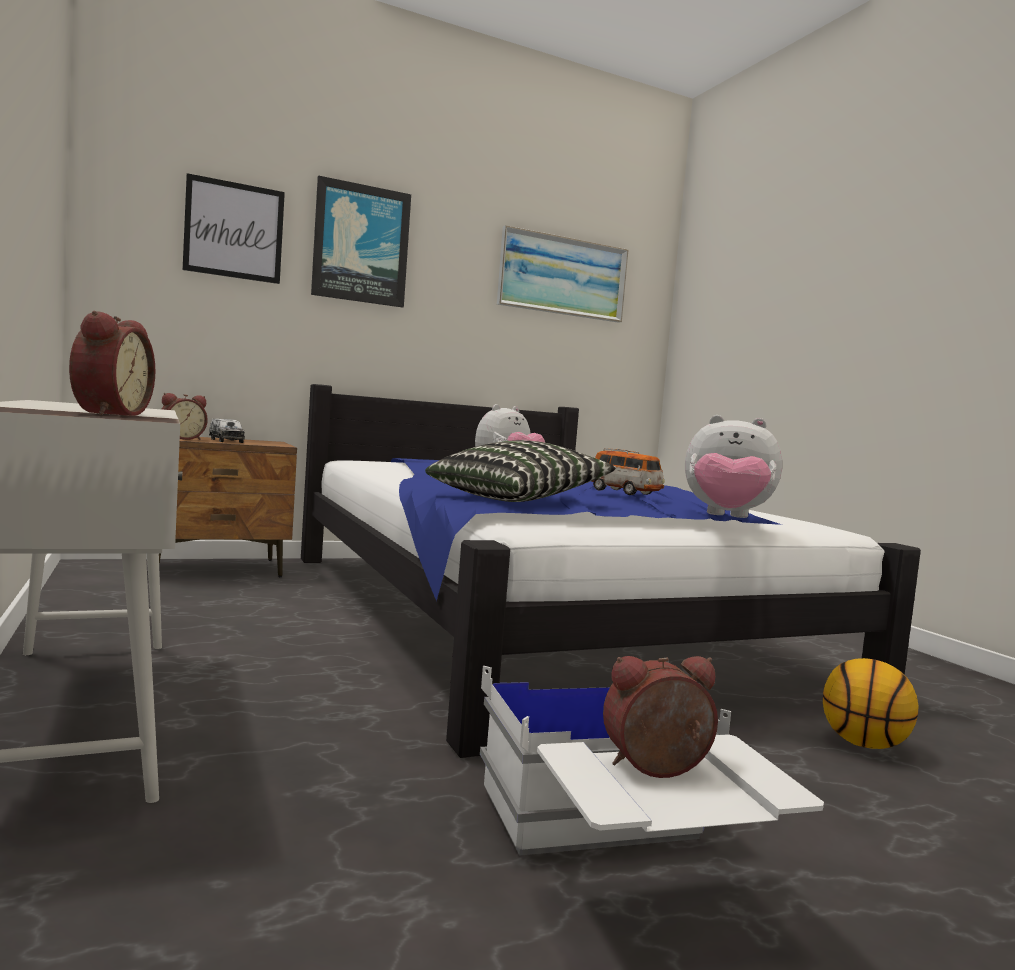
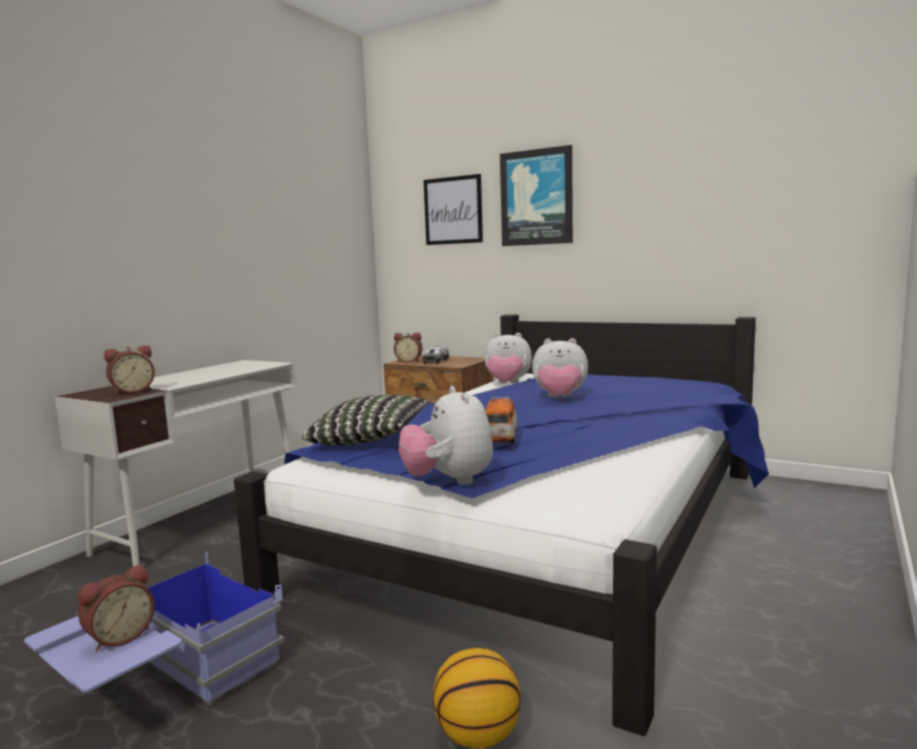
camera: 55 degrees right, 5 degrees up
(382, 466) = (507, 384): none -> plush toy
(563, 276) = (738, 177): picture -> none
(618, 856) = (166, 686): white storage box -> blue storage box
(657, 770) = (119, 637): alarm clock -> alarm clock turned 90 degrees clockwise

